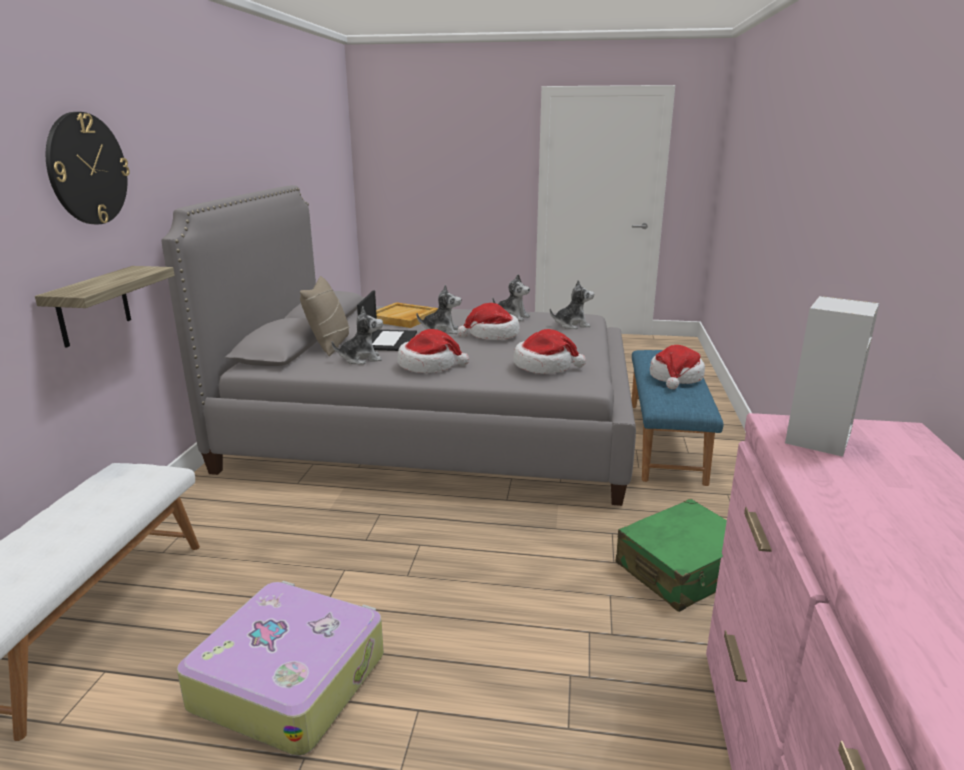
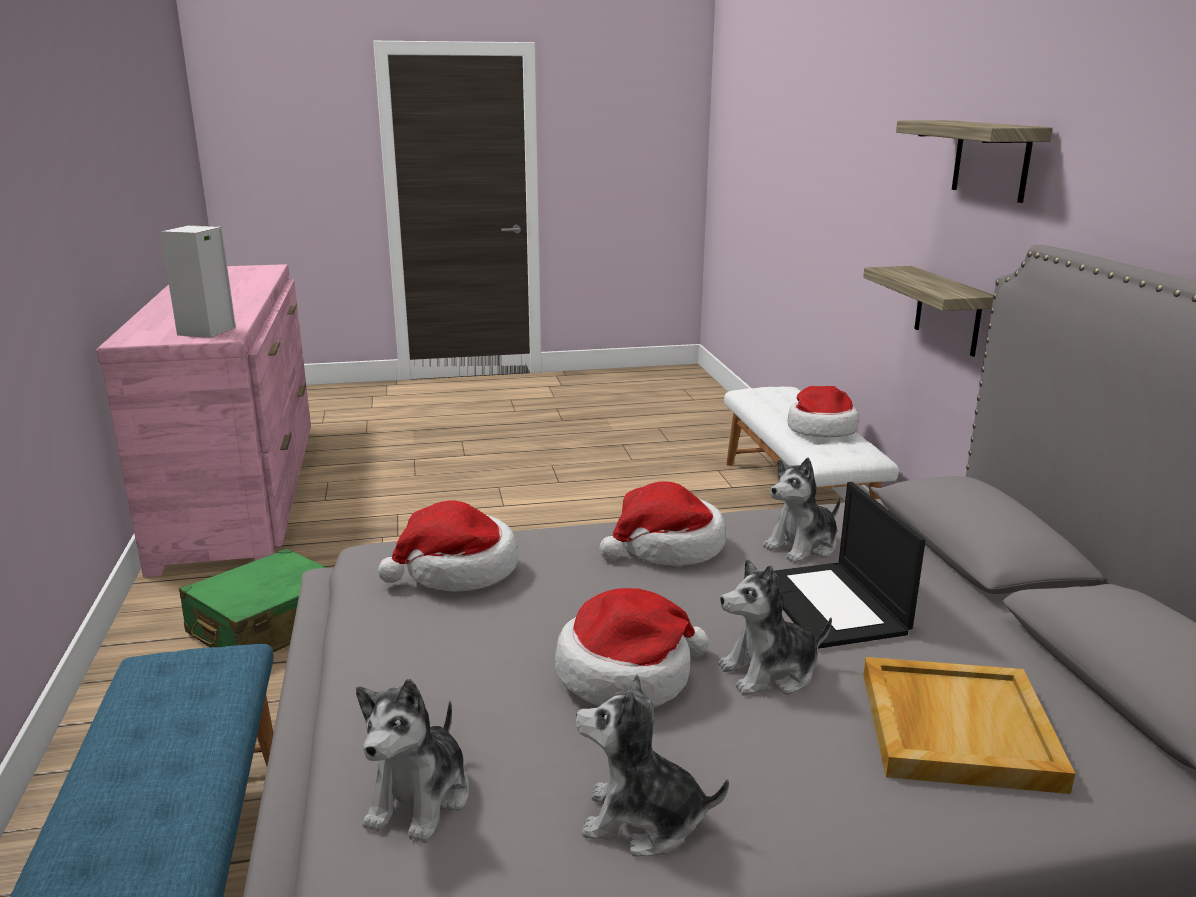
camera: 160 degrees right, 0 degrees up
(87, 169) = (991, 160): wall clock -> shelf
(290, 679) = (604, 503): suitcase -> none
(329, 345) = (922, 573): beige pillow -> none
(572, 325) = (420, 798): plush toy -> plush toy turned 45 degrees counterclockwise
(676, 378) = (145, 758): hat -> hat (820, 429)

